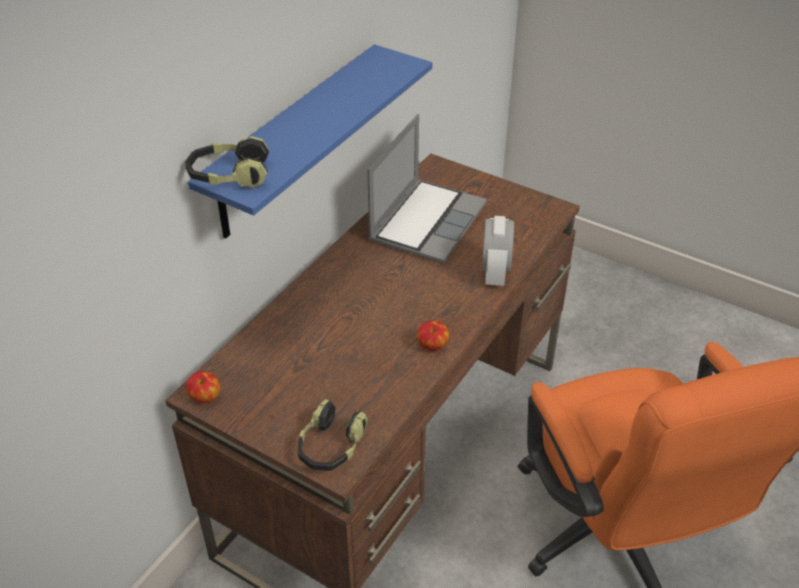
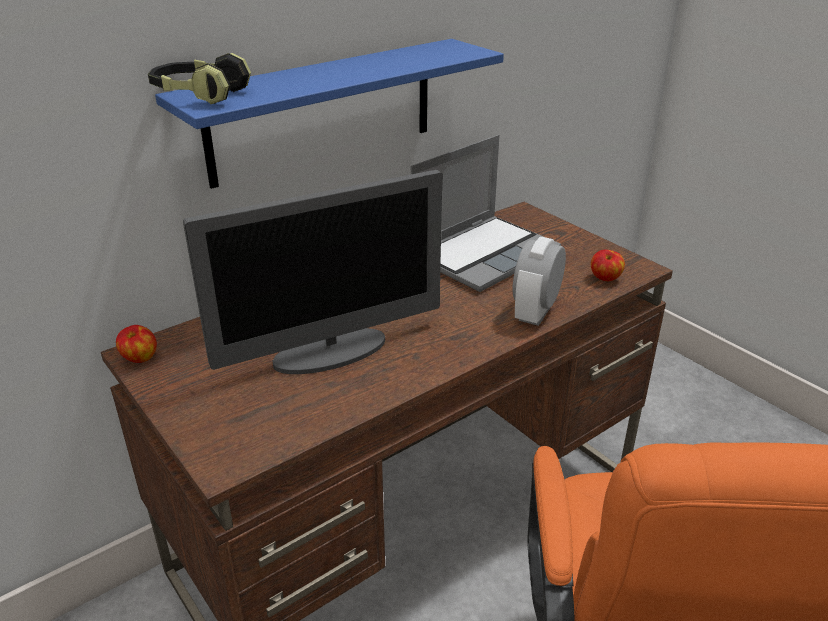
camera: 20 degrees right, 10 degrees down
(331, 447) = (232, 440): headphones -> none
(358, 350) = (331, 352): none -> monitor
(432, 346) = (419, 366): apple -> apple (605, 279)

